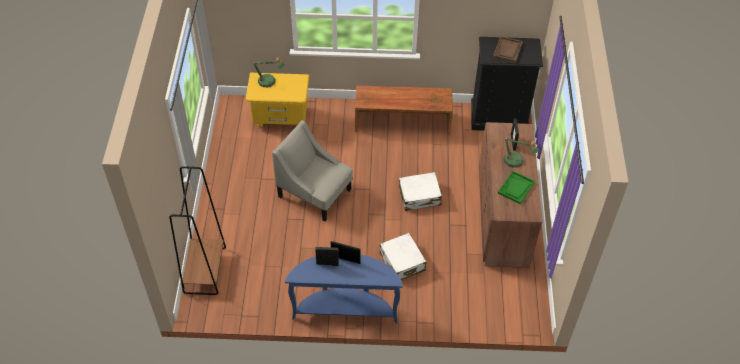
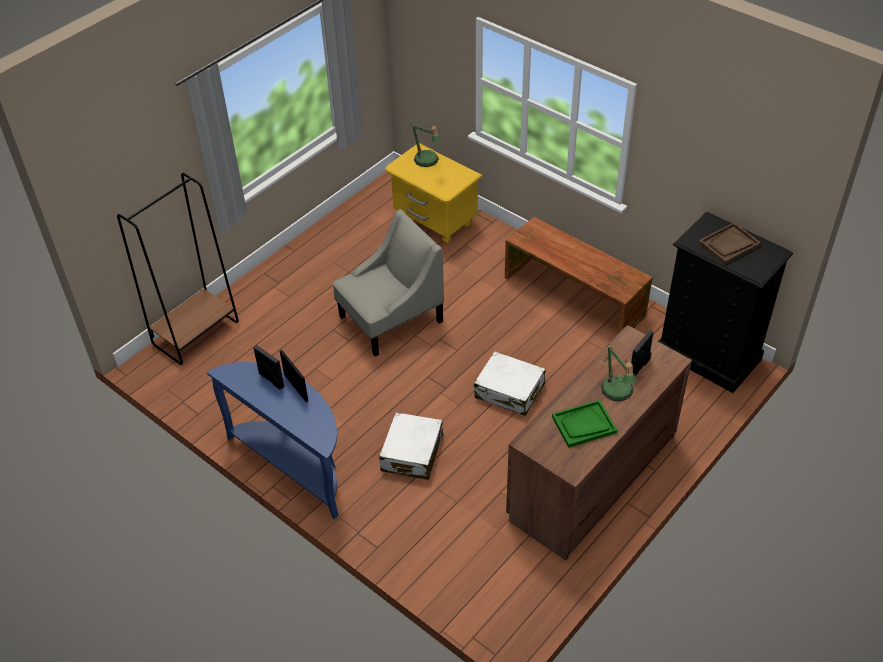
camera: 40 degrees right, 5 degrees down
(315, 193) = (390, 320): grey armchair -> grey armchair turned 75 degrees clockwise

